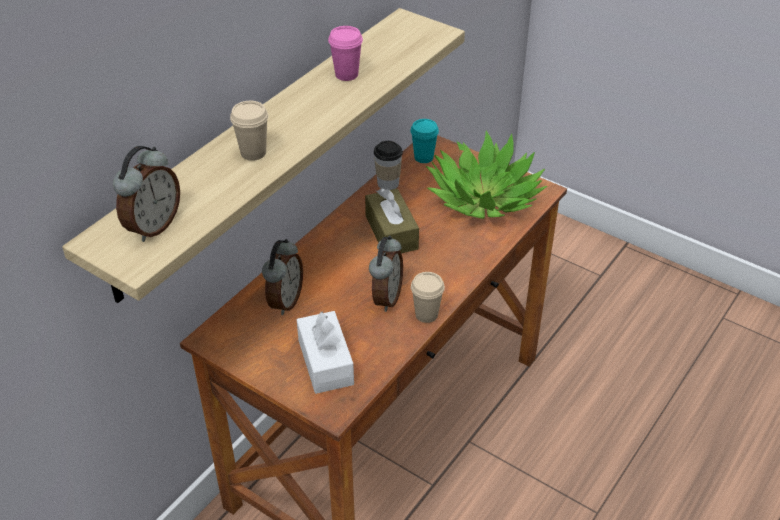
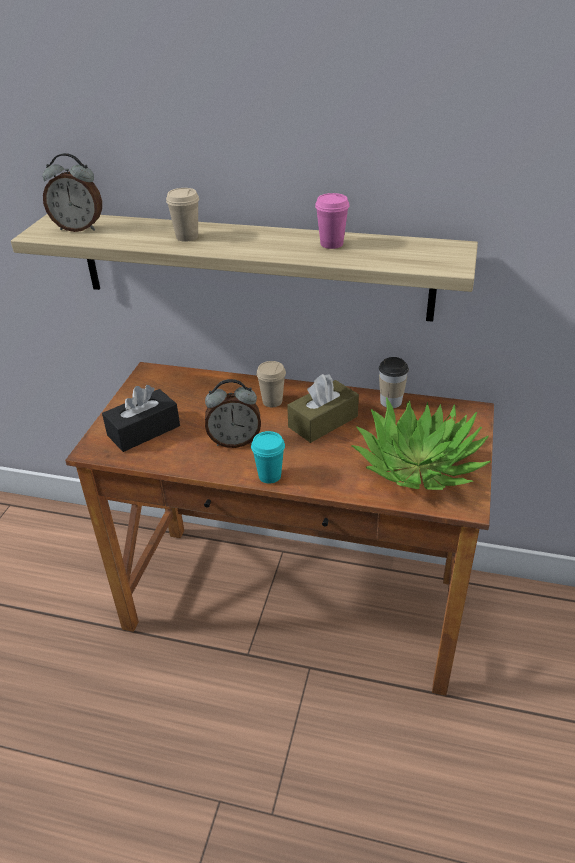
camera: 70 degrees right, 5 degrees down
(284, 301) = (204, 392): alarm clock -> none
(325, 362) = (144, 431): white tissue box -> black tissue box
(423, 157) = (448, 412): turquoise cup -> turquoise cup (269, 476)
(426, 314) = (225, 470): beige cup -> beige cup (272, 401)

